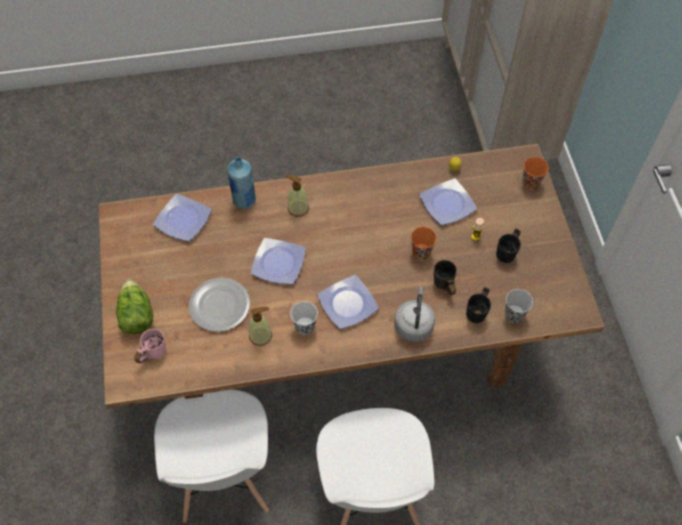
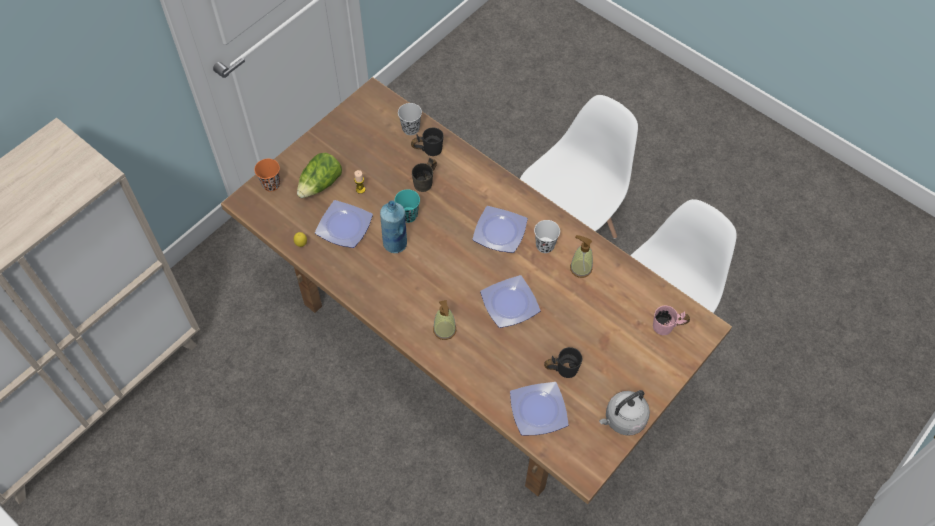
camera: 130 degrees left, 0 degrees up
(136, 315) = (652, 368): lettuce -> lettuce (320, 184)
(219, 305) = (585, 316): plate -> none
(244, 201) = (474, 378): blue bottle -> blue bottle (395, 243)
(414, 324) = (476, 181): grey kettle -> grey kettle (623, 420)
(421, 252) = (408, 215): orange cup -> turquoise cup
(509, 253) = (357, 160): black mug -> black mug (562, 367)

